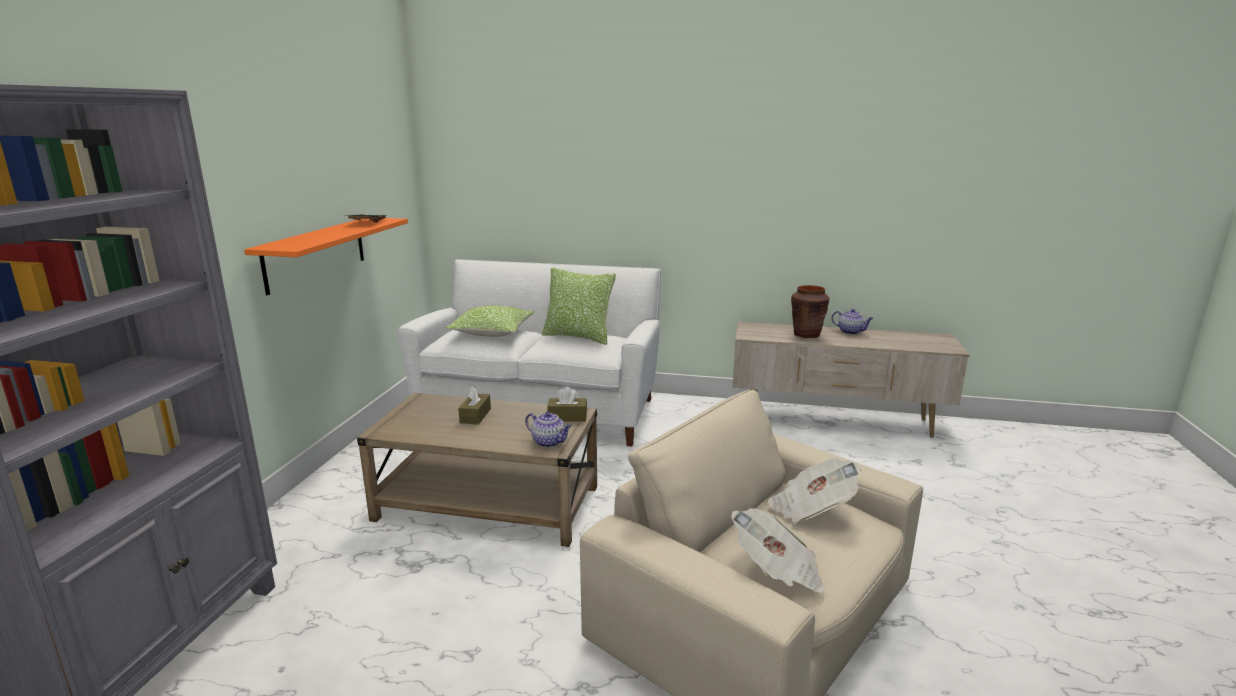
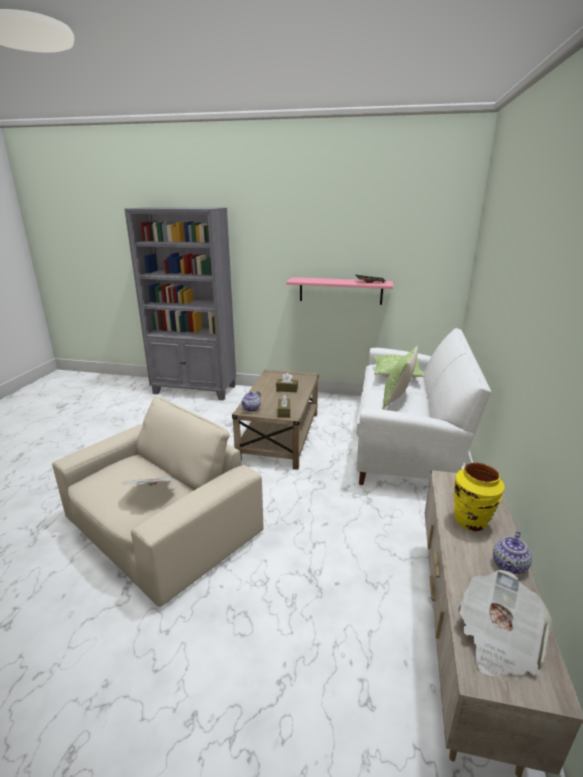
camera: 90 degrees right, 5 degrees up
(316, 253) = (340, 290): orange shelf -> pink shelf
(777, 571) = (105, 472): newspaper -> newspaper (497, 640)
(806, 335) = (471, 521): brown vase -> yellow vase

